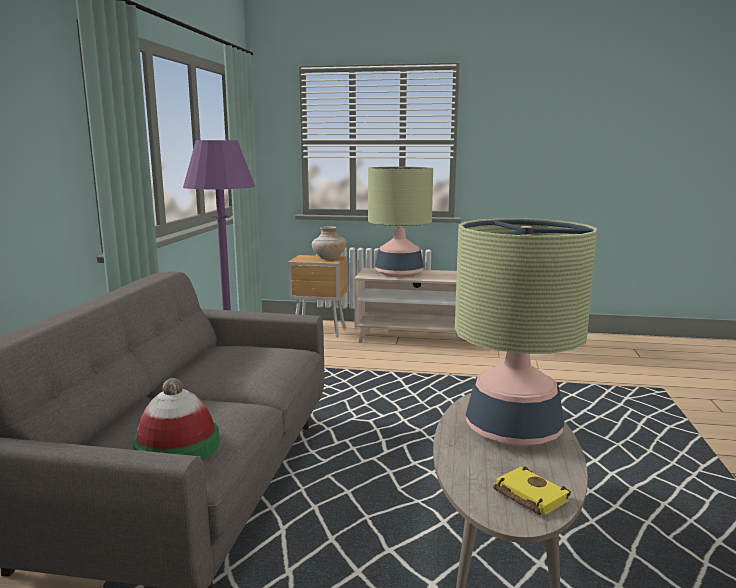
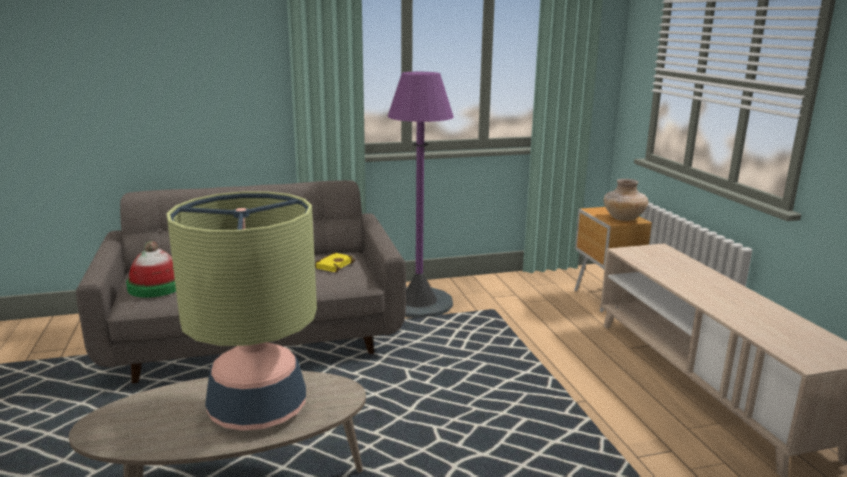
camera: 65 degrees right, 5 degrees up
(398, 273) = (667, 263): table lamp -> none
(527, 496) = (130, 430): yellow book -> yellow book (333, 265)

